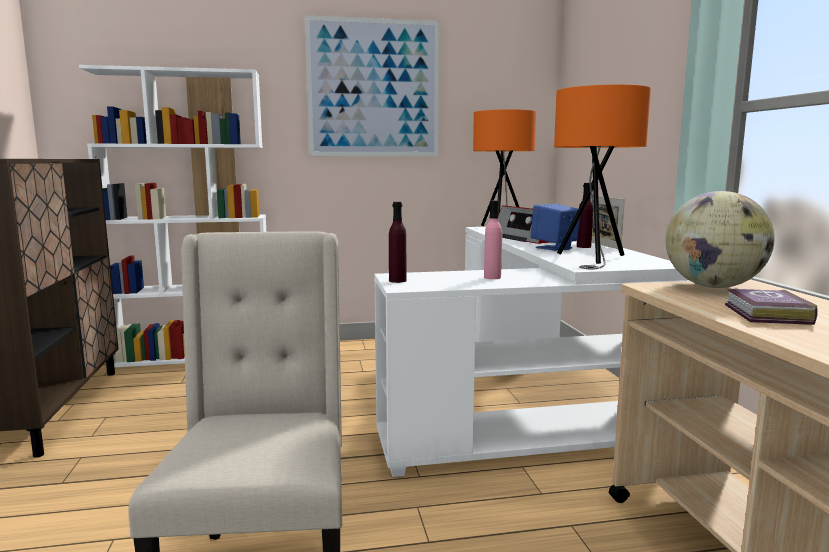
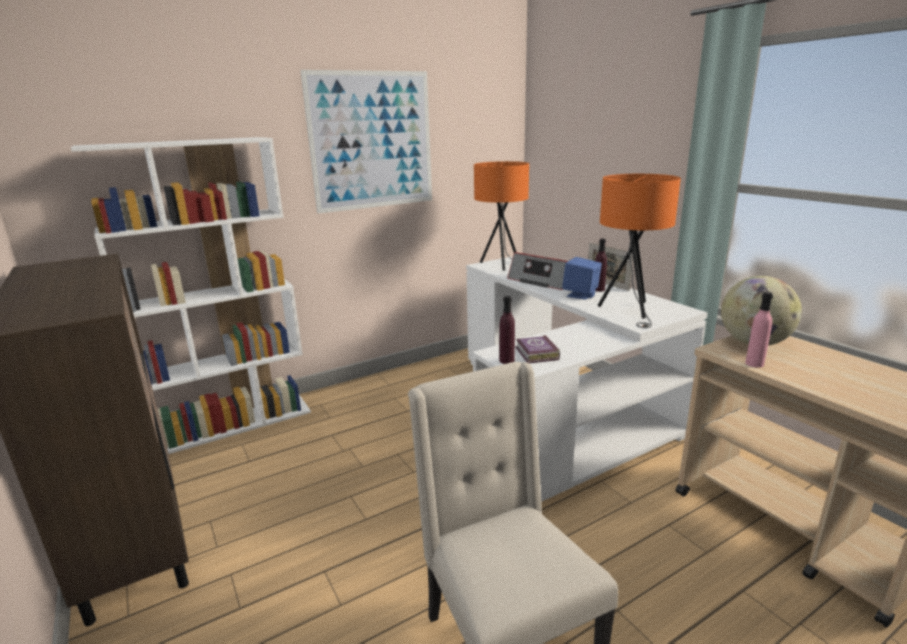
camera: 20 degrees left, 10 degrees up
(492, 277) = (571, 342): pink bottle -> pink bottle (754, 363)
(766, 314) = (822, 377): book -> book (536, 354)

